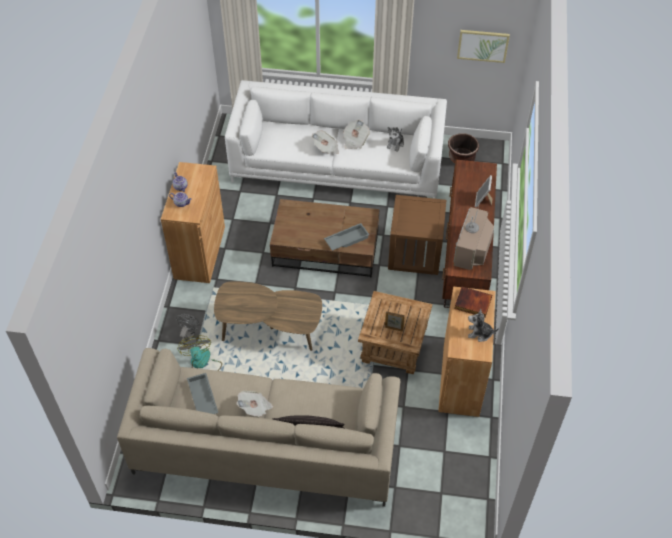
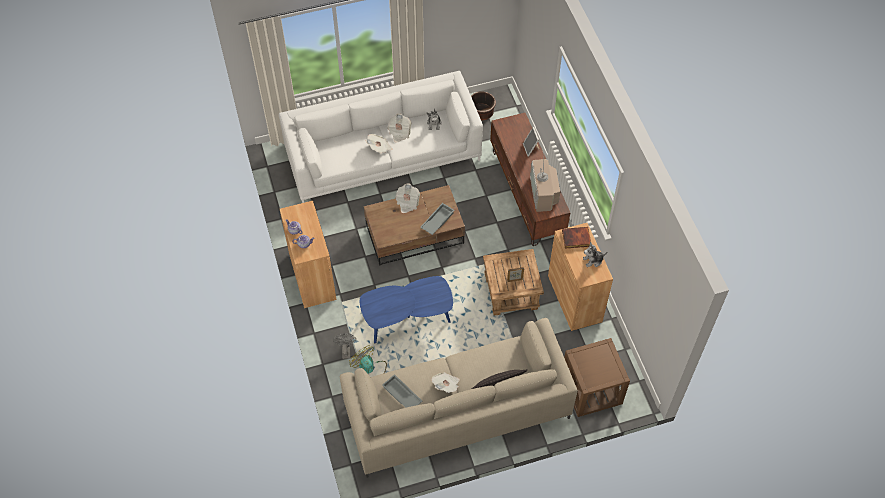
camera: 25 degrees left, 5 degrees up
(269, 329) = (407, 318): brown coffee table -> blue coffee table
(326, 211) = (407, 202): none -> newspaper
(415, 252) = (487, 209): brown side table -> brown side table (591, 389)
(483, 45) = (480, 18): picture -> none

